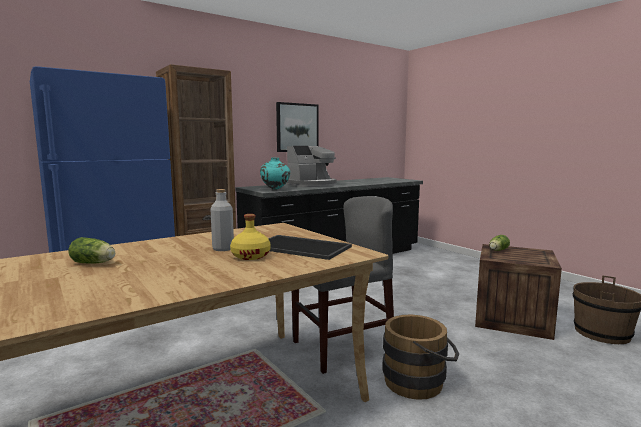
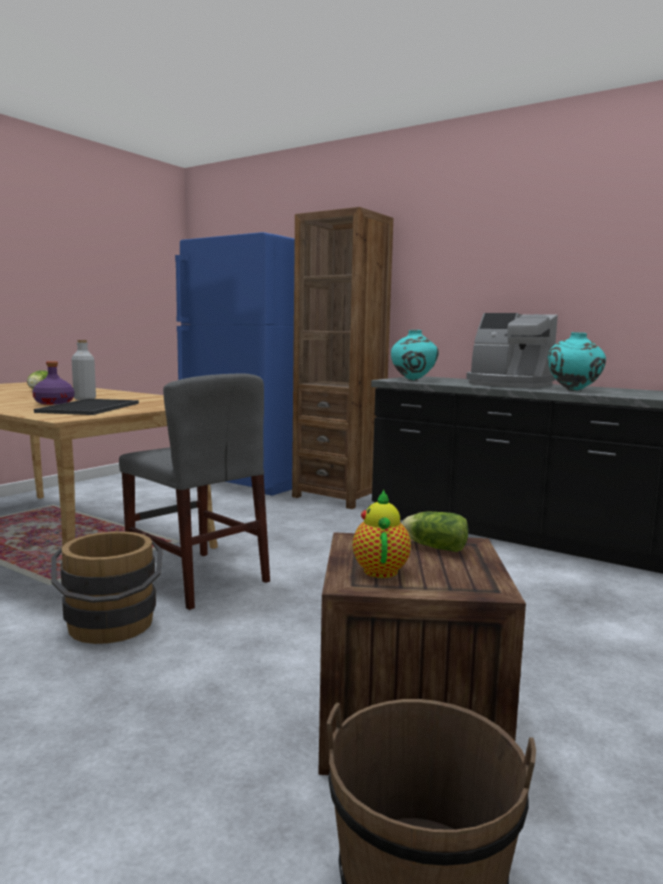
camera: 70 degrees right, 0 degrees up
(250, 256) = (54, 403): yellow bottle -> purple bottle
(297, 127) = (534, 282): picture -> none
(350, 184) = (574, 391): none -> turquoise vase
(529, 259) = (380, 569): none -> teapot

